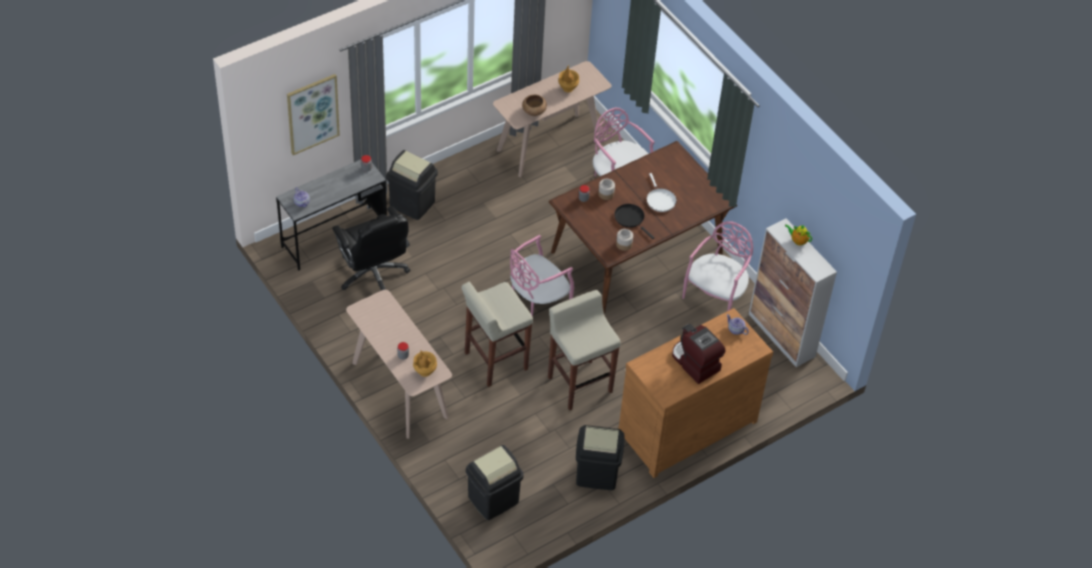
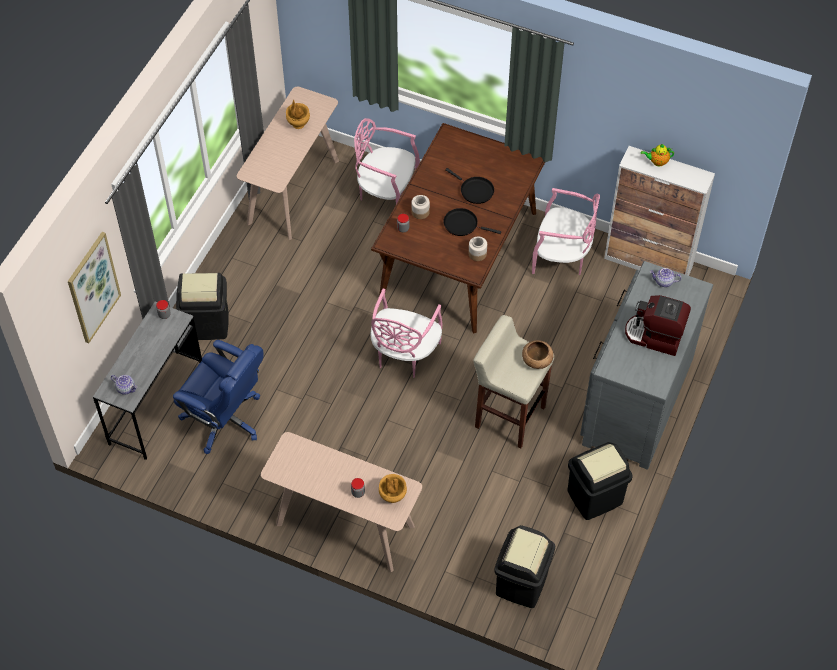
camera: 30 degrees left, 5 degrees up
(373, 274) = (225, 419): black office chair -> blue office chair
(495, 361) = (413, 441): beige stool -> none
(533, 111) = (284, 165): brown bowl -> brown bowl (537, 361)
(660, 200) = (475, 190): white frying pan -> black frying pan
(685, 426) = (635, 400): brown dresser -> grey dresser
(716, 295) = (562, 257): pink chair -> pink chair turned 105 degrees clockwise

